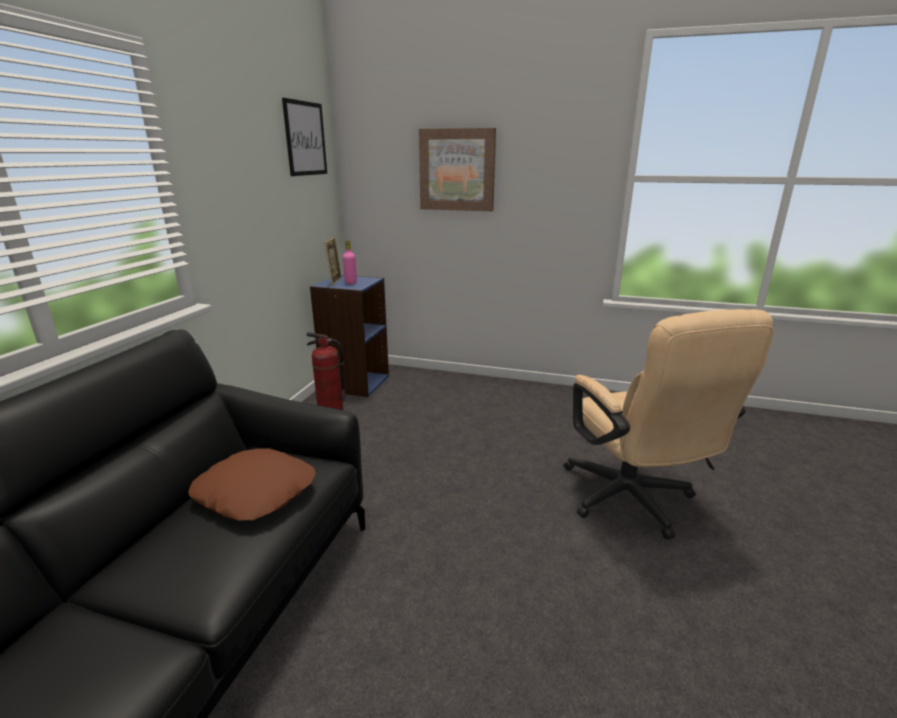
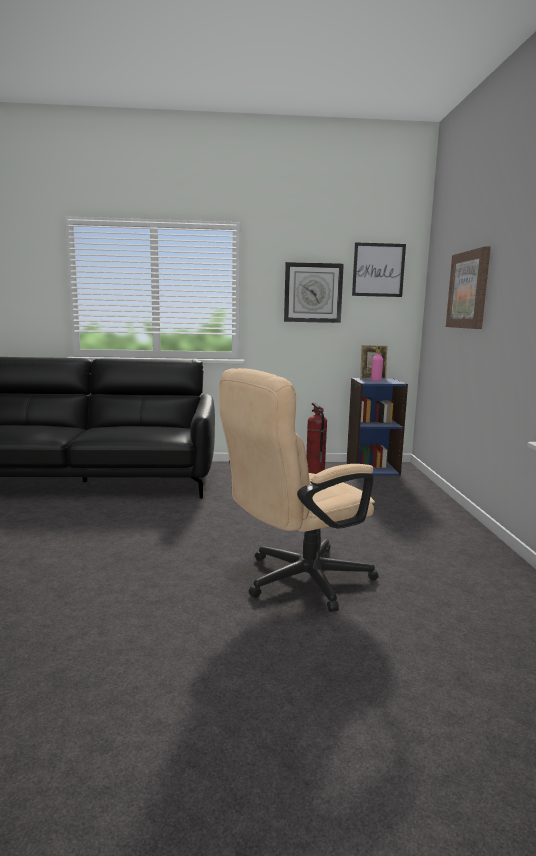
camera: 70 degrees right, 10 degrees down
(256, 175) = (313, 293): none -> wall clock
(256, 492) = (149, 430): brown pillow -> none

